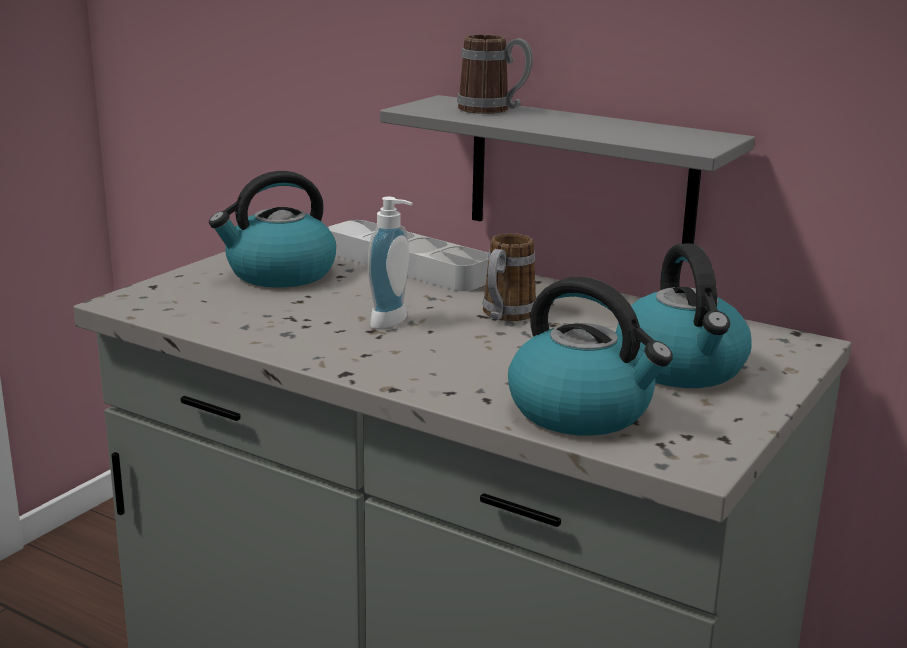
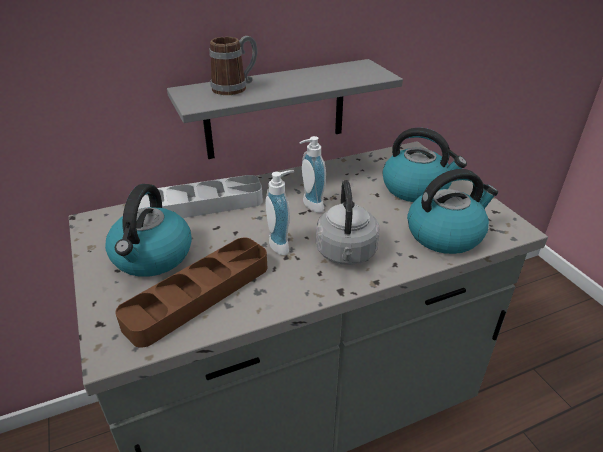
camera: 55 degrees left, 15 degrees up
(245, 310) = (199, 294): none -> brown tray
(427, 359) = (346, 254): none -> grey kettle
(504, 316) = (310, 206): mug -> soap dispenser

